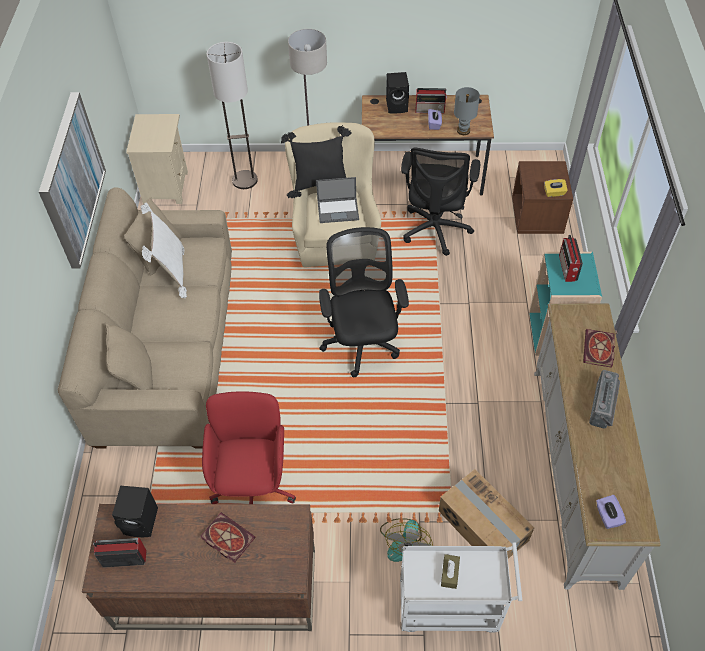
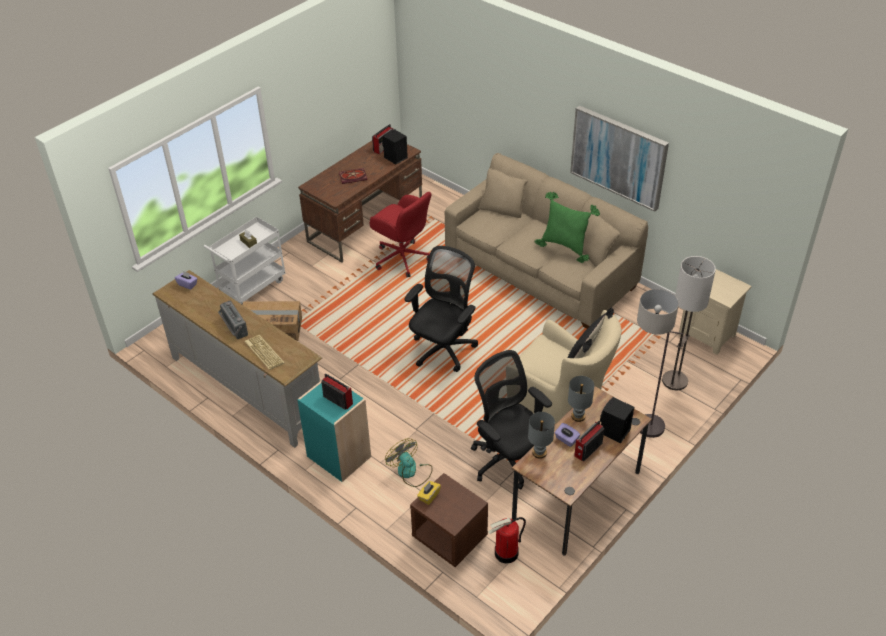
camera: 130 degrees right, 10 degrees down
(171, 275) = (565, 249): white pillow -> green pillow
(338, 210) = (548, 360): laptop -> none
(363, 347) = (442, 352): black office chair -> black office chair turned 90 degrees counterclockwise
(404, 130) = (577, 416): none -> grey table lamp
(404, 541) = (304, 295): fan -> fan (410, 472)
(512, 182) = (506, 553): none -> fire extinguisher
(599, 350) = (263, 353): book -> keyboard

